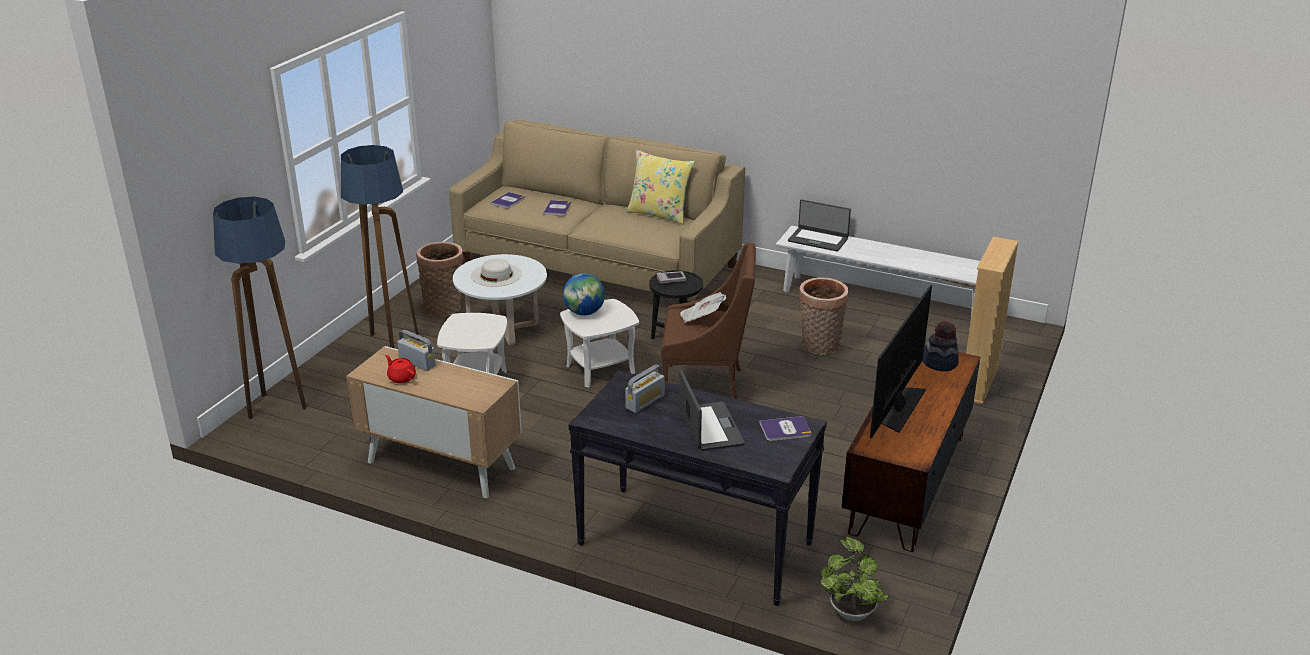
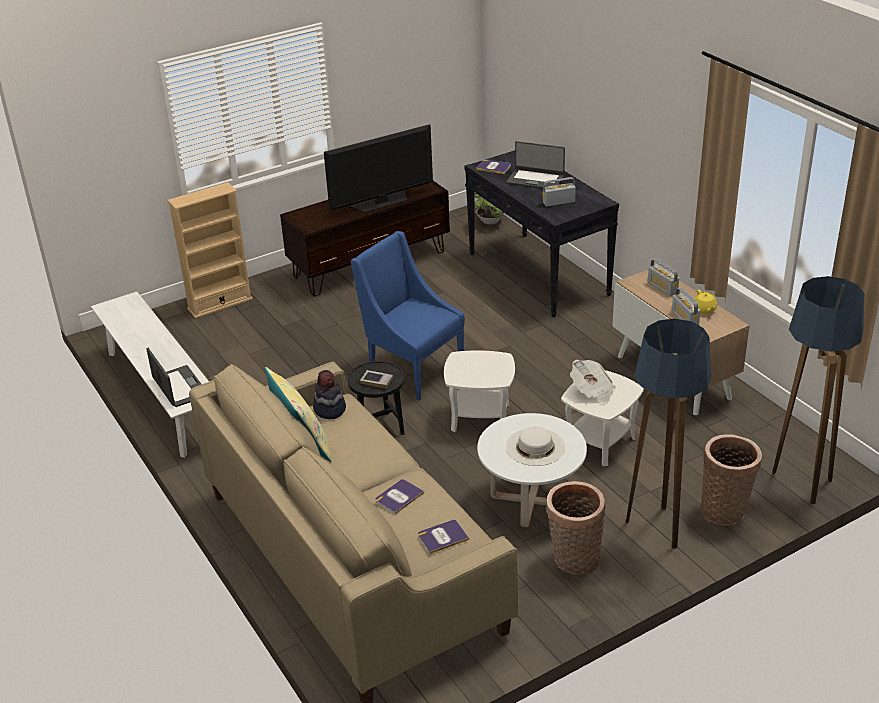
camera: 145 degrees left, 5 degrees up
(401, 378) = (704, 309): red teapot -> yellow teapot
(460, 388) = (662, 288): none -> radio
(584, 313) = (488, 376): globe -> none
(701, 318) = (408, 320): newspaper -> newspaper (592, 391)
(706, 386) = (412, 370): brown armchair -> blue armchair
(709, 427) = (535, 179): laptop -> laptop turned 90 degrees counterclockwise
(819, 347) = (280, 372): basket -> basket (725, 510)
(939, 362) = (312, 218): hat -> hat (329, 409)

